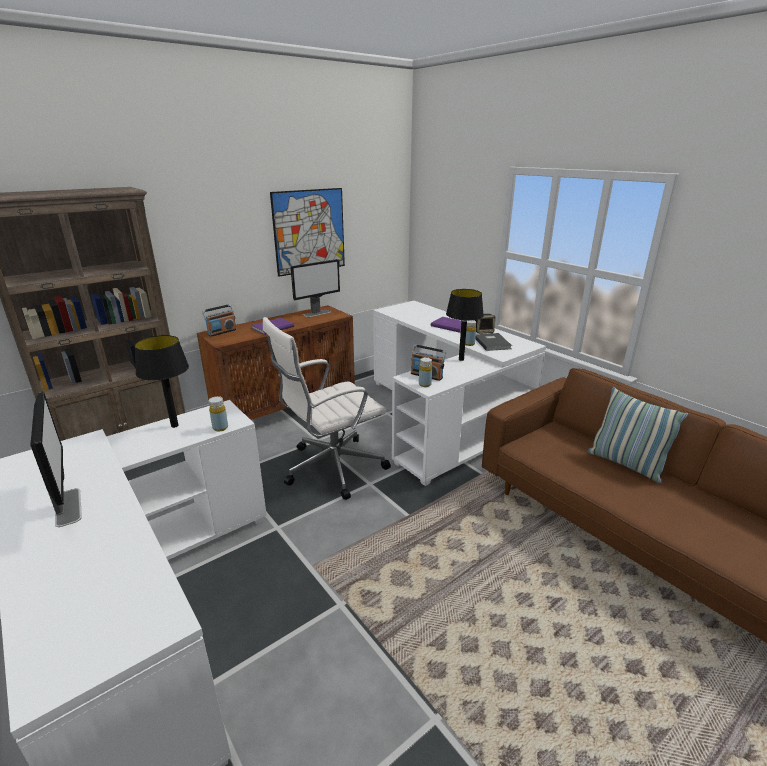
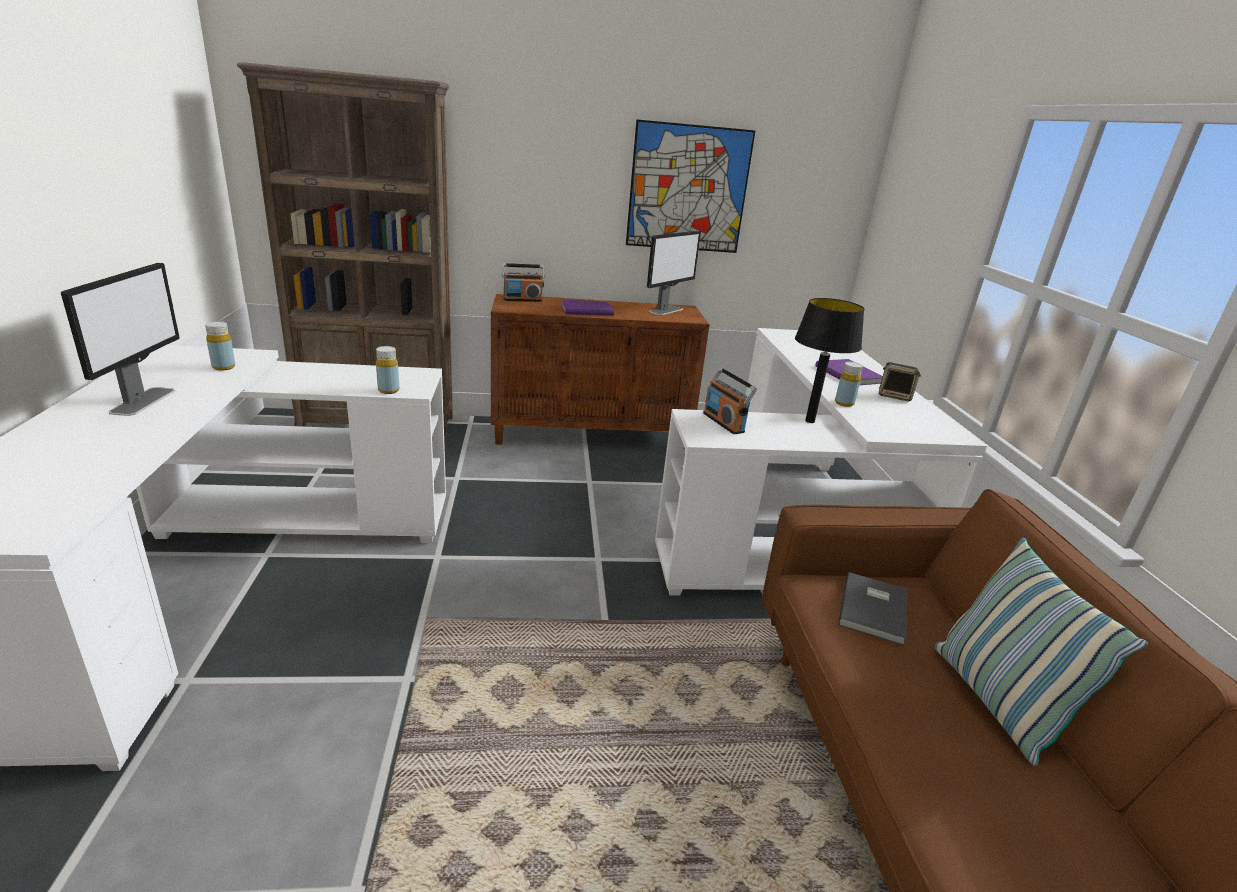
camera: 30 degrees right, 0 degrees up
(175, 425) = (351, 373): black table lamp -> none
(317, 313) = (666, 310): monitor -> monitor turned 45 degrees counterclockwise
(331, 468) = (571, 520): white office chair -> none
(425, 384) = (704, 431): yellow bottle -> yellow bottle (223, 367)
(492, 343) = (888, 413): grey book -> grey book (875, 610)

